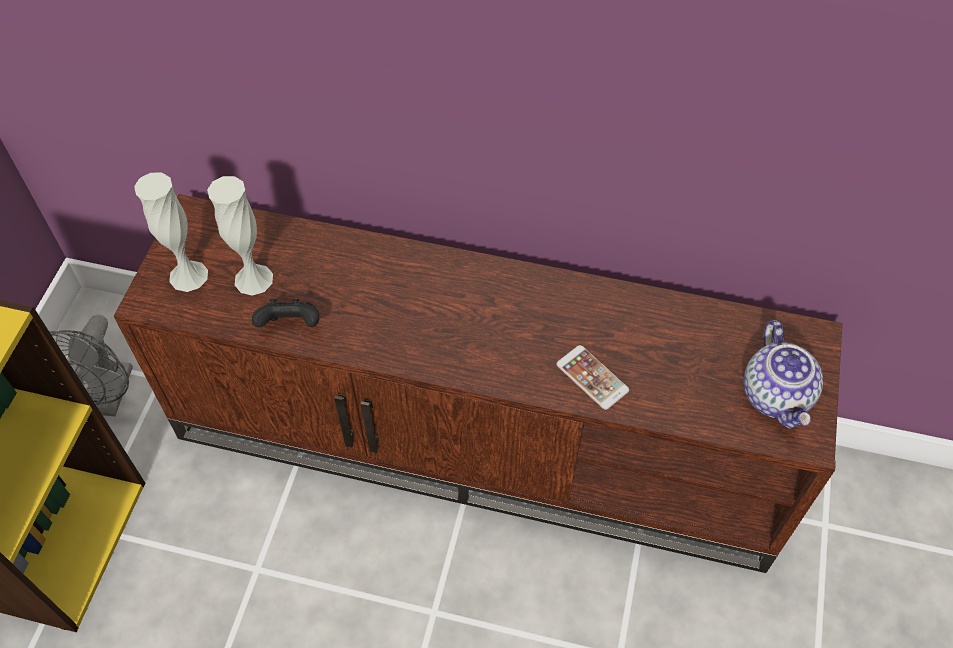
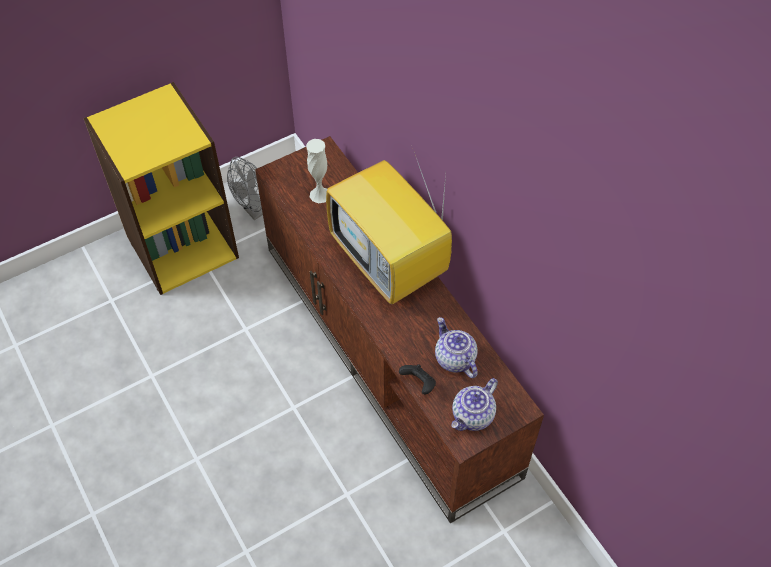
camera: 45 degrees right, 0 degrees up
(188, 275) = (297, 174): white vase -> none
(291, 325) = (313, 225): black game controller -> black game controller (419, 383)
(454, 292) = (391, 263): none -> television
(592, 377) = (405, 343): phone -> none
(671, 345) = (454, 358): none -> teapot

